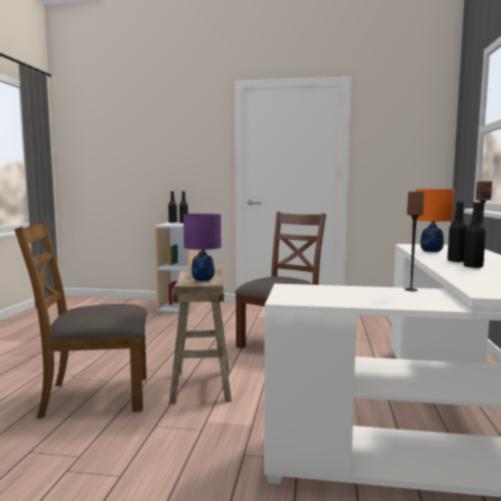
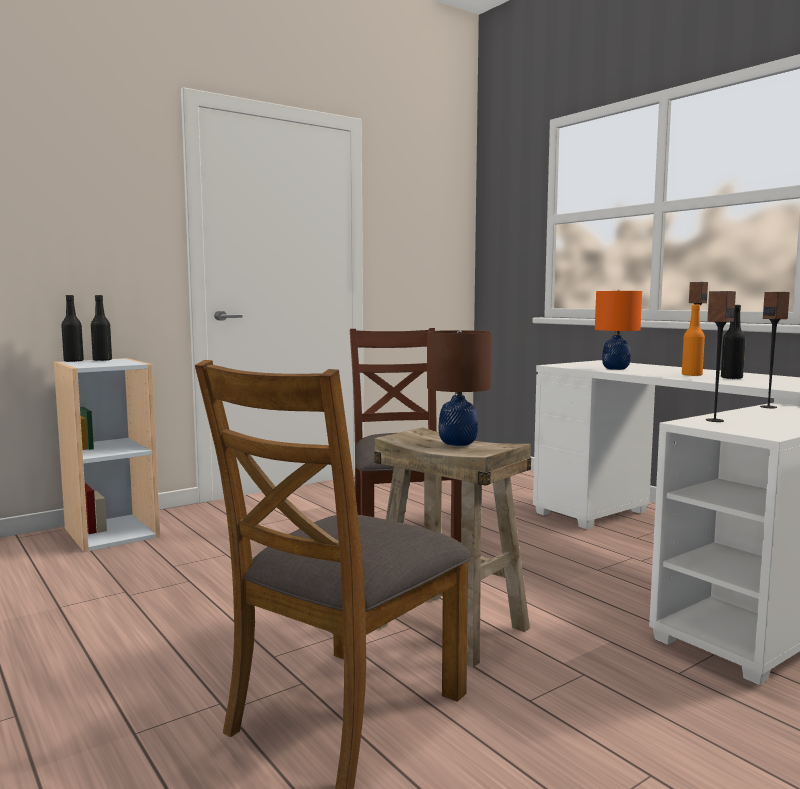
camera: 45 degrees left, 0 degrees up
(202, 280) = (458, 444): purple table lamp -> brown table lamp
(309, 288) = (714, 420): none -> speaker
(456, 261) = (691, 375): black bottle -> orange bottle

